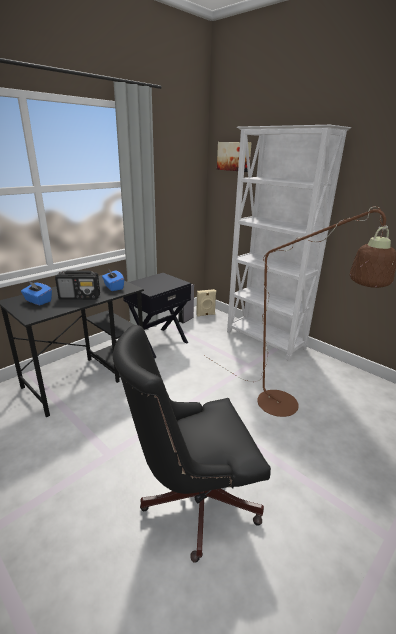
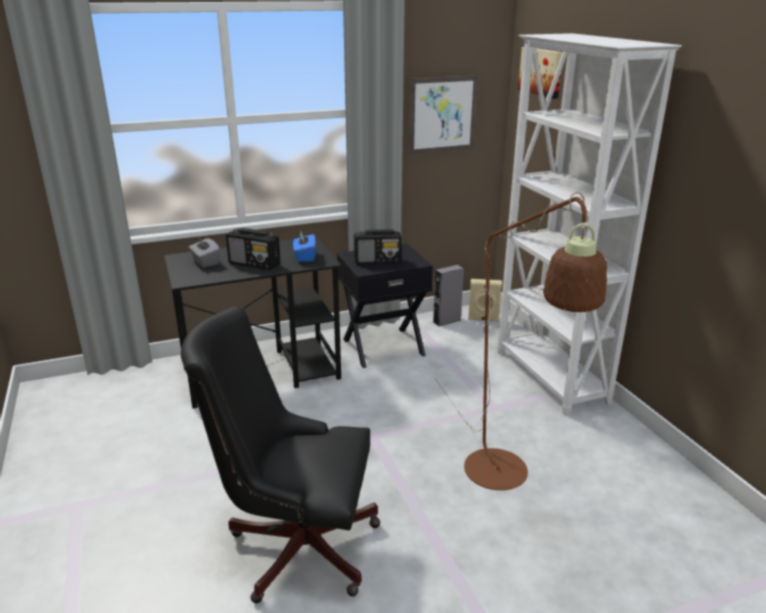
camera: 25 degrees right, 0 degrees up
(38, 301) = (205, 262): blue tissue box -> grey tissue box
(154, 285) = (378, 261): none -> radio
(173, 186) = (442, 114): none -> picture

